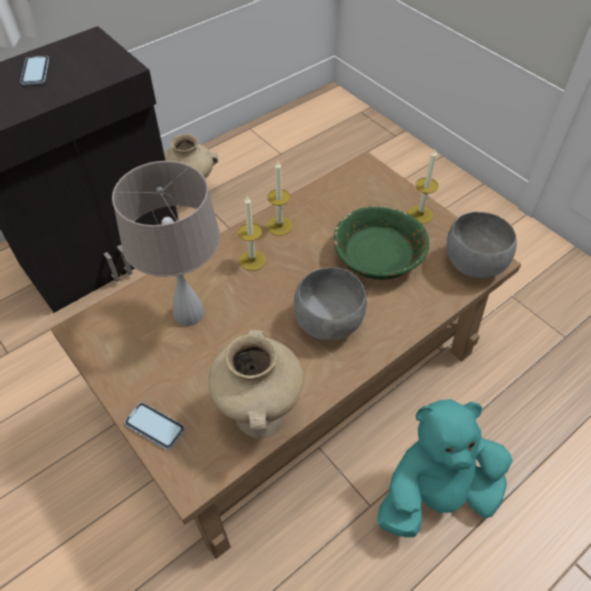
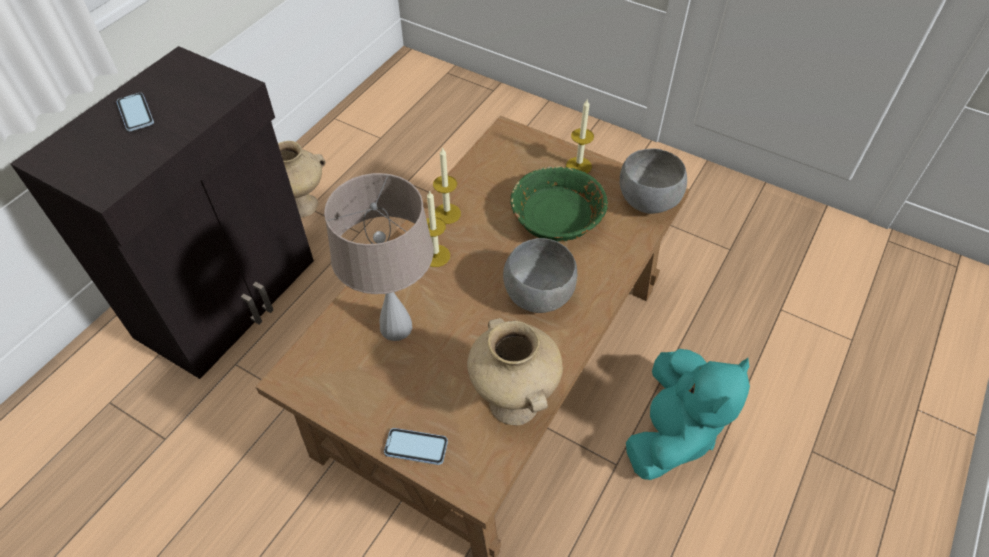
camera: 20 degrees left, 0 degrees up
(435, 494) = (671, 433): turquoise plush toy -> turquoise plush toy turned 150 degrees clockwise

